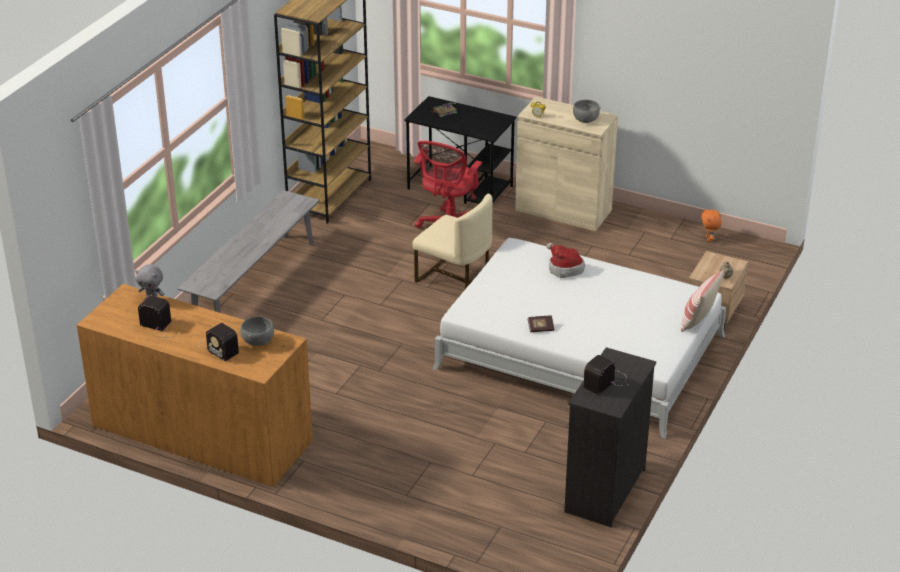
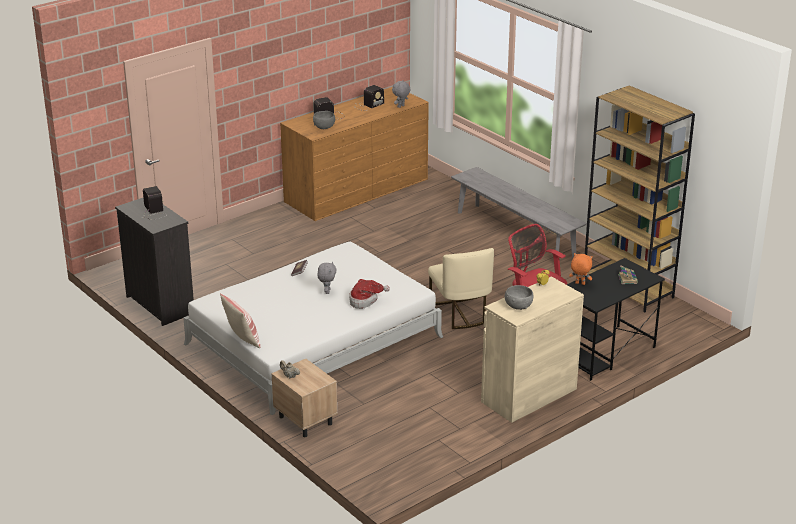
camera: 115 degrees right, 5 degrees down
(454, 277) = (460, 313): beige chair -> beige chair turned 75 degrees counterclockwise
(567, 296) = (327, 291): none -> grey plush toy
(709, 239) = (420, 462): orange plush toy -> orange plush toy (579, 284)

